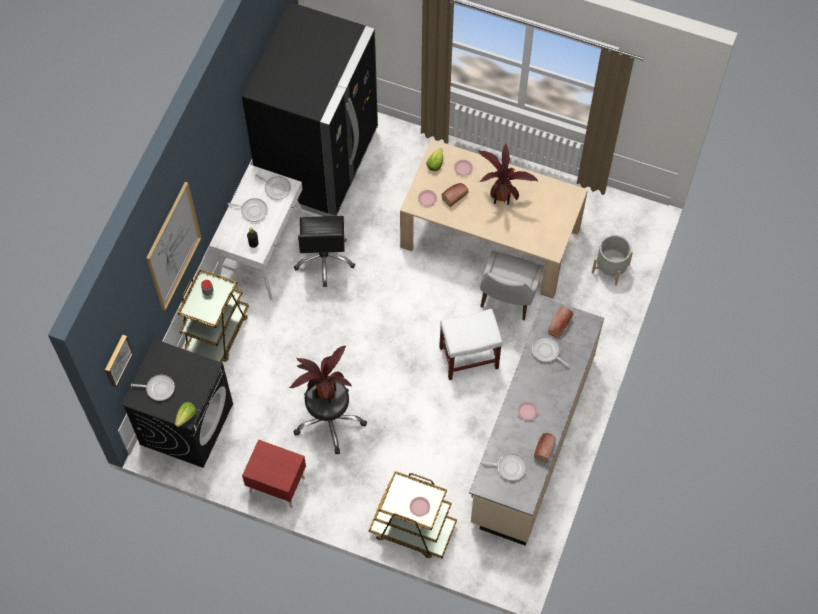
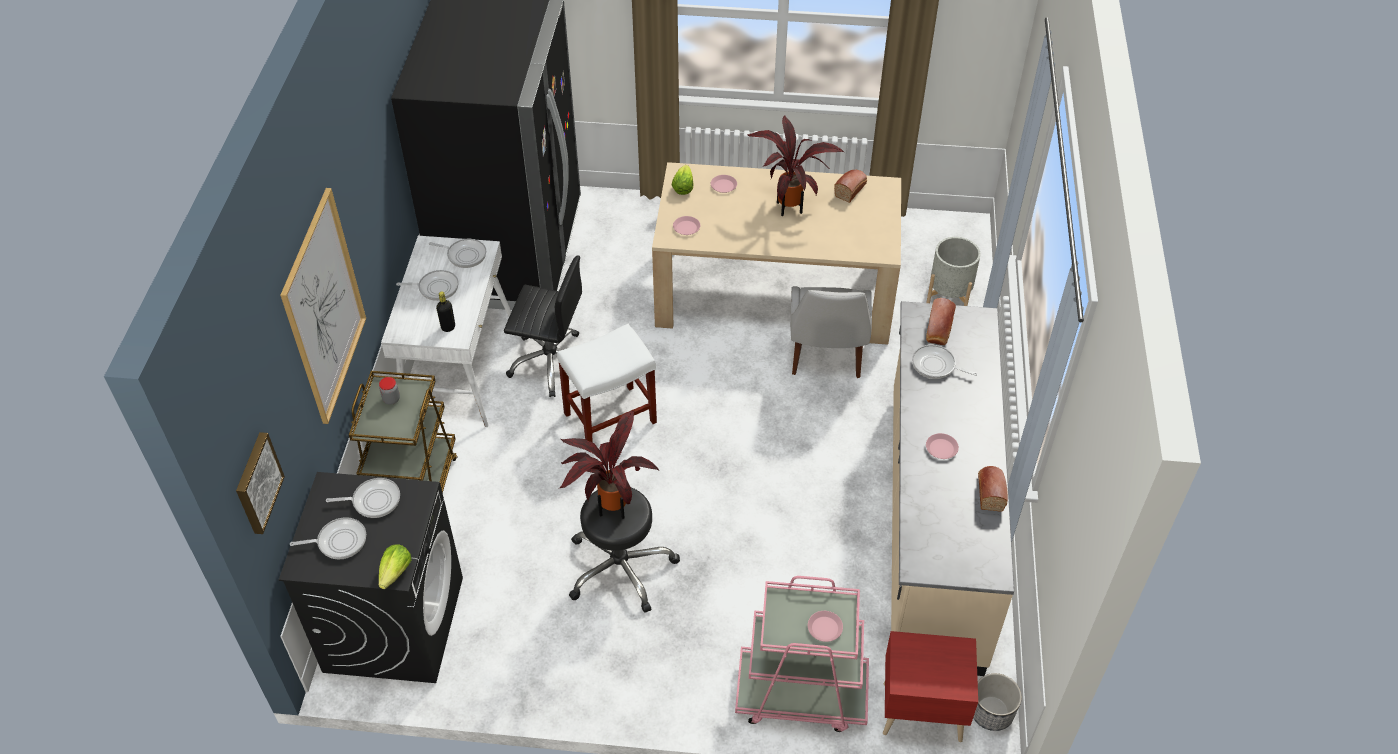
camera: 15 degrees left, 15 degrees down
(277, 484) = (563, 678): red nightstand -> red nightstand (920, 710)
(324, 259) = (551, 362): black office chair -> black office chair turned 60 degrees counterclockwise
(412, 529) = (800, 694): brown cart -> pink cart
(455, 196) = (725, 217): bread -> bread (851, 189)
(469, 357) = (800, 439): white stool -> white stool (611, 417)
(509, 467) = (948, 531): frying pan -> frying pan (373, 500)
(520, 569) = (991, 712): none -> planter

